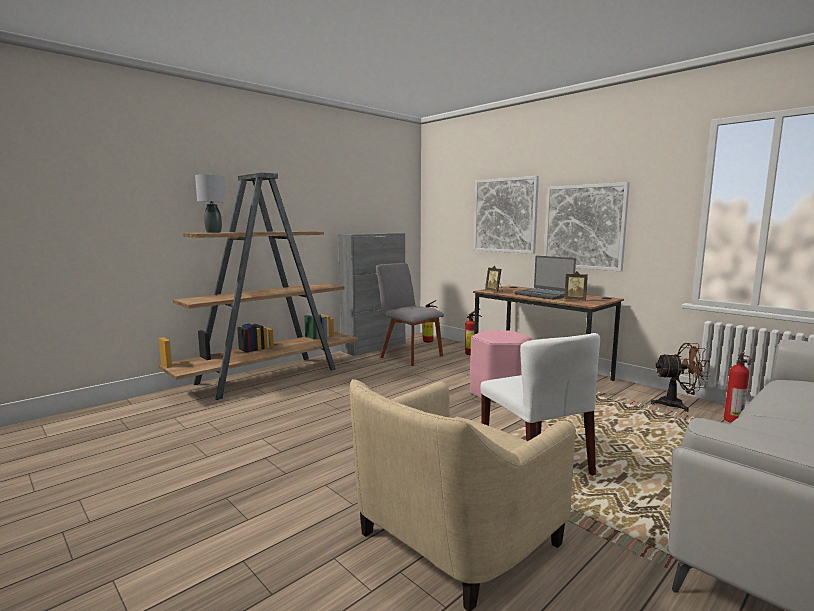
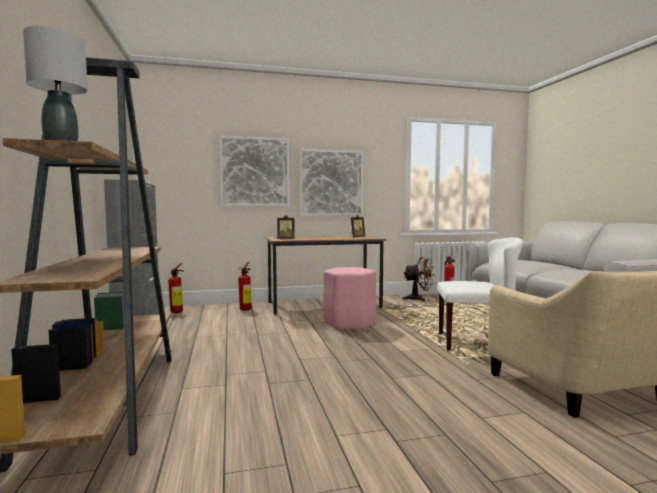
camera: 60 degrees left, 5 degrees down
(409, 356) = (202, 325): grey chair -> none
(544, 295) = (325, 238): laptop -> none
(677, 405) = (418, 298): brown fan -> brown fan turned 45 degrees clockwise

